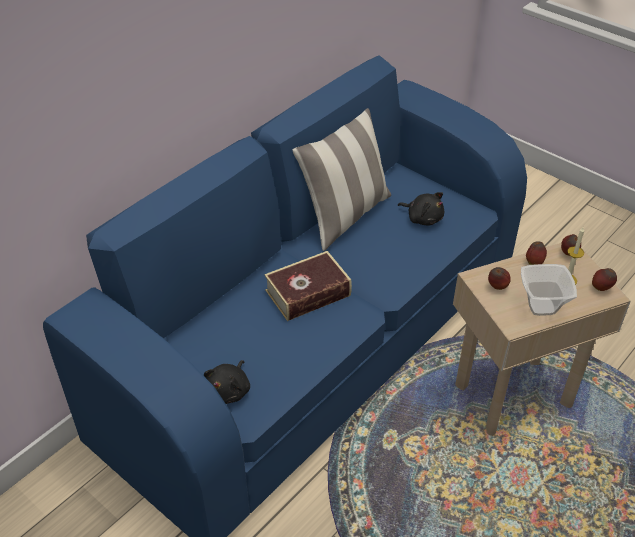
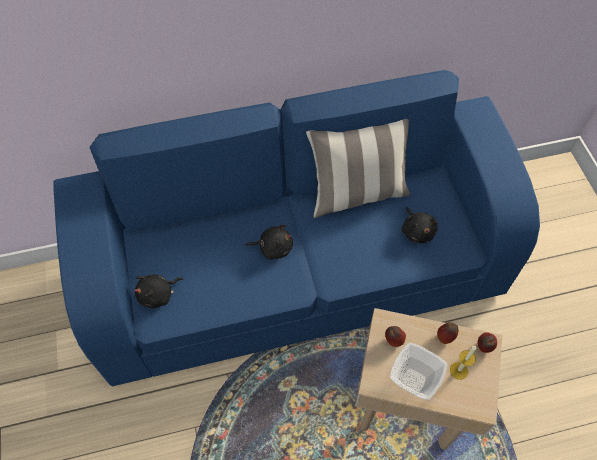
camera: 35 degrees right, 15 degrees up
(308, 293) = (273, 247): book -> black plush toy
(601, 288) = (480, 397): apple -> none

